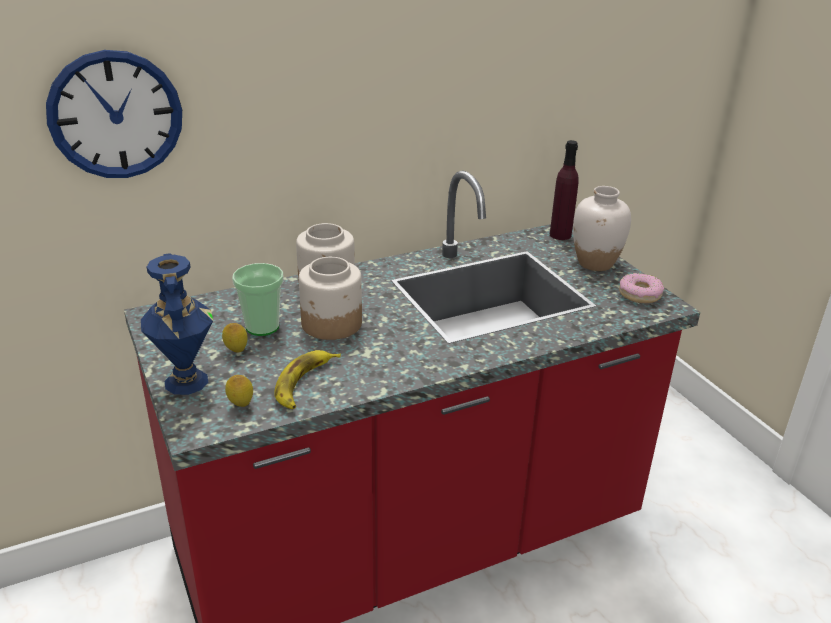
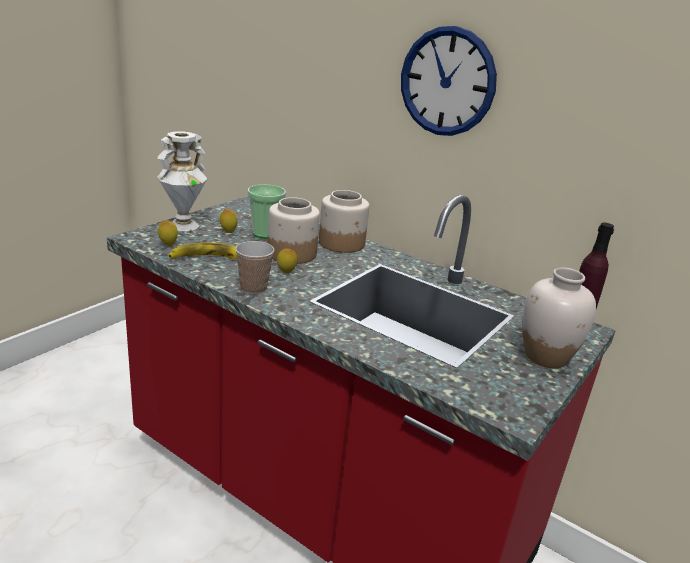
camera: 60 degrees right, 5 degrees down
(116, 115) = (271, 62): wall clock -> wall clock (447, 82)
(185, 381) = (183, 225): blue vase -> white vase
(378, 340) = (286, 273): none -> lemon
(402, 369) = (253, 288): none -> cup
(639, 294) = (516, 393): donut -> none

